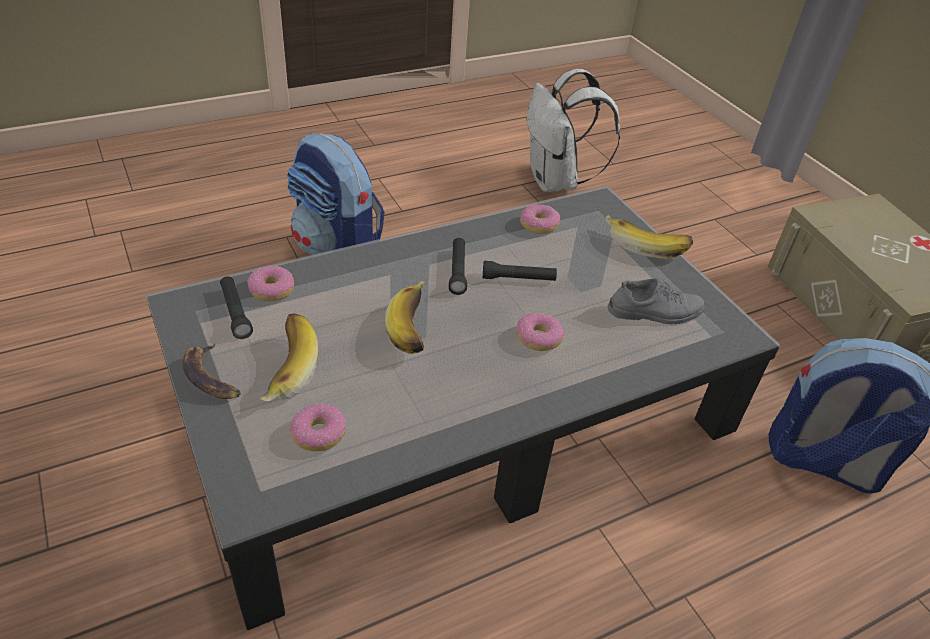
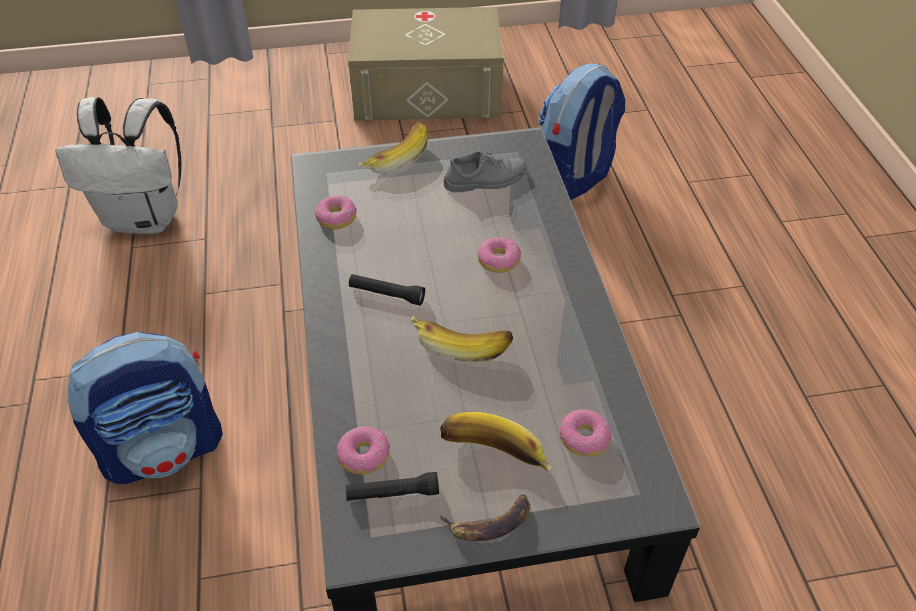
camera: 70 degrees left, 5 degrees up
(518, 279) = (413, 253): black flashlight -> none
(655, 311) = (485, 180): grey shoe -> grey shoe turned 60 degrees clockwise

